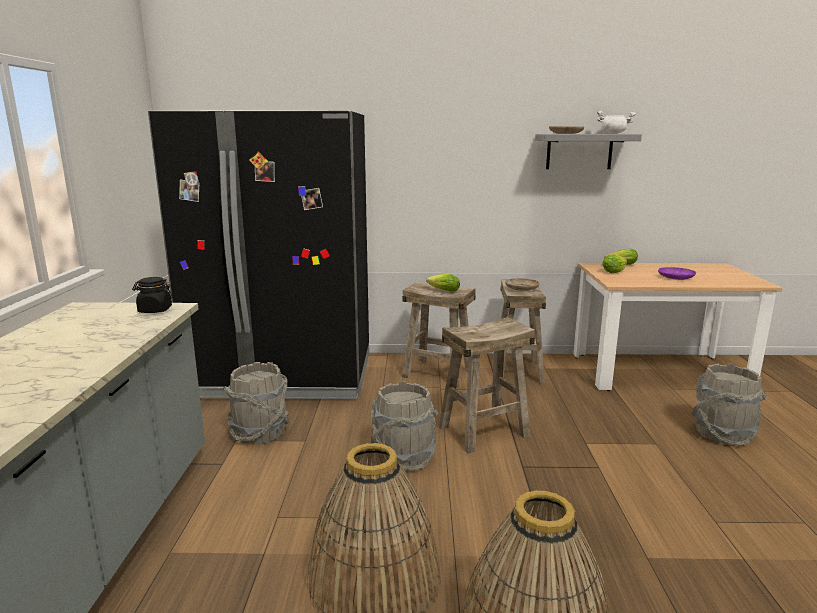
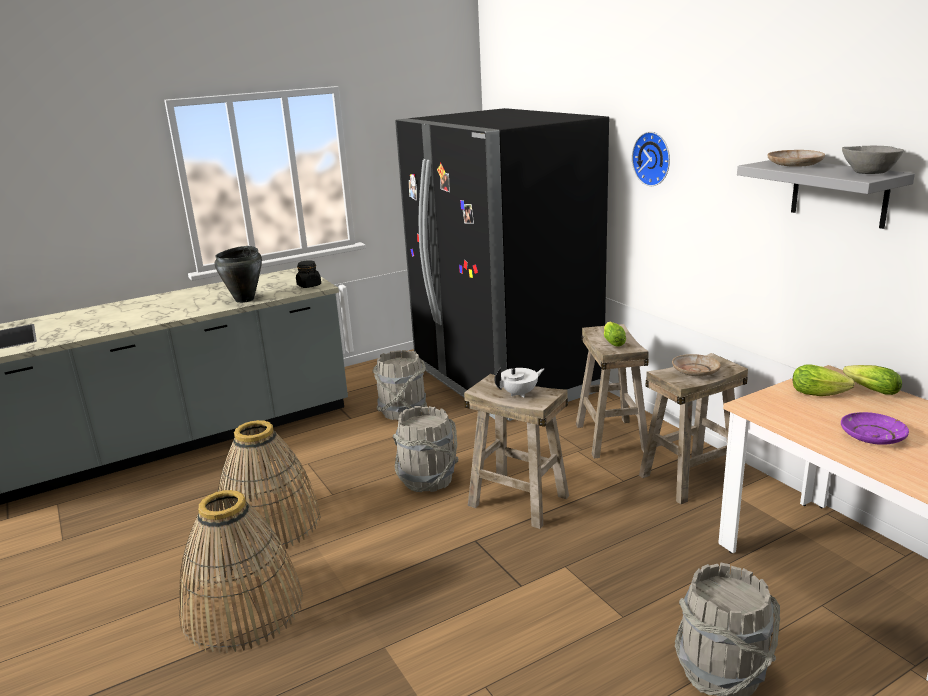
camera: 60 degrees right, 5 degrees up
(116, 341) = (245, 299): none -> black cooking pot
(416, 146) = (653, 158): none -> wall clock
(491, 329) = (519, 394): none -> white teapot
(613, 133) = (869, 172): white cooking pot -> grey bowl

